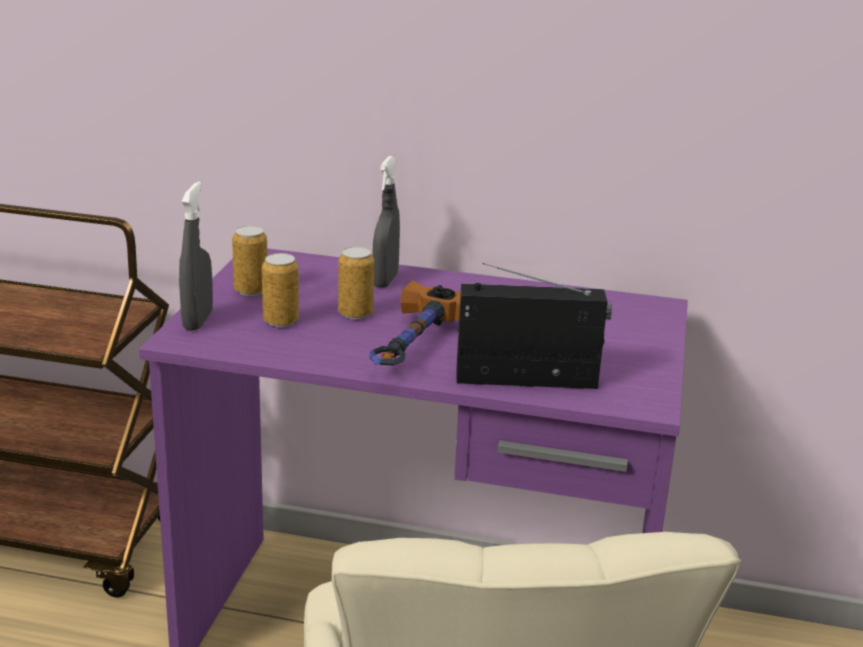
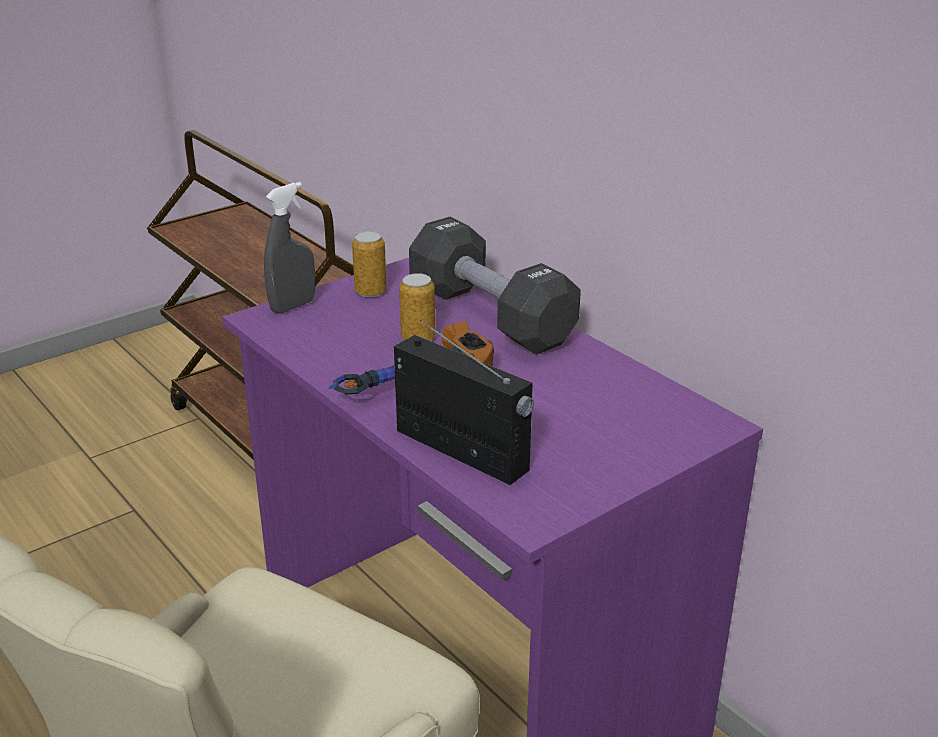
camera: 40 degrees right, 5 degrees up
(281, 321) = (350, 326): can -> none
(385, 281) = (490, 315): grey spray bottle -> black dumbbell

